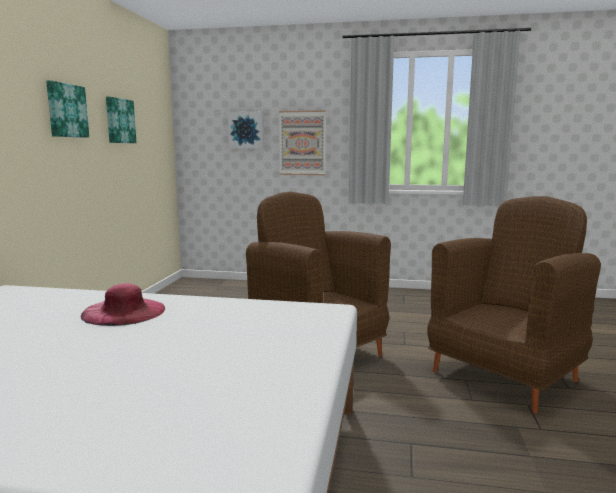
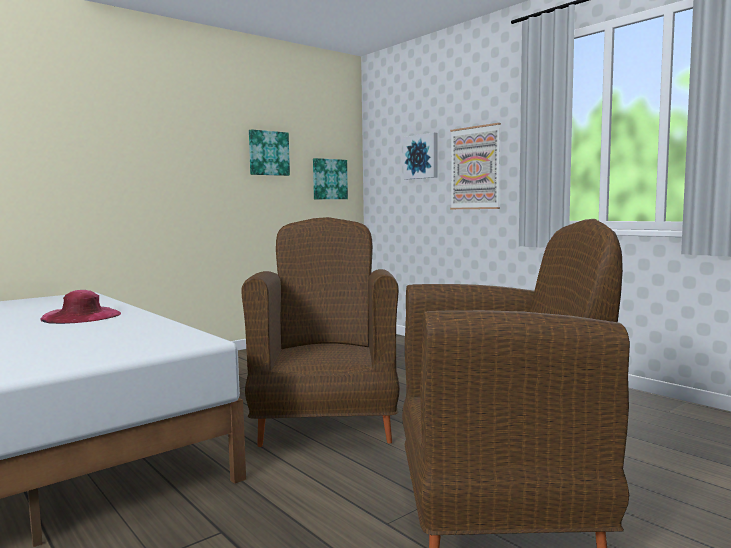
camera: 40 degrees right, 5 degrees down
(66, 110) = (191, 144): picture -> picture (329, 179)

